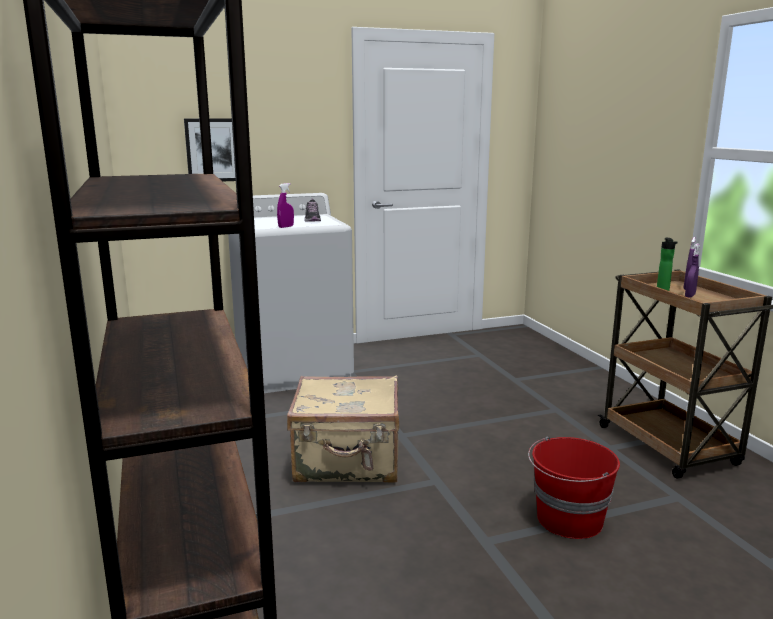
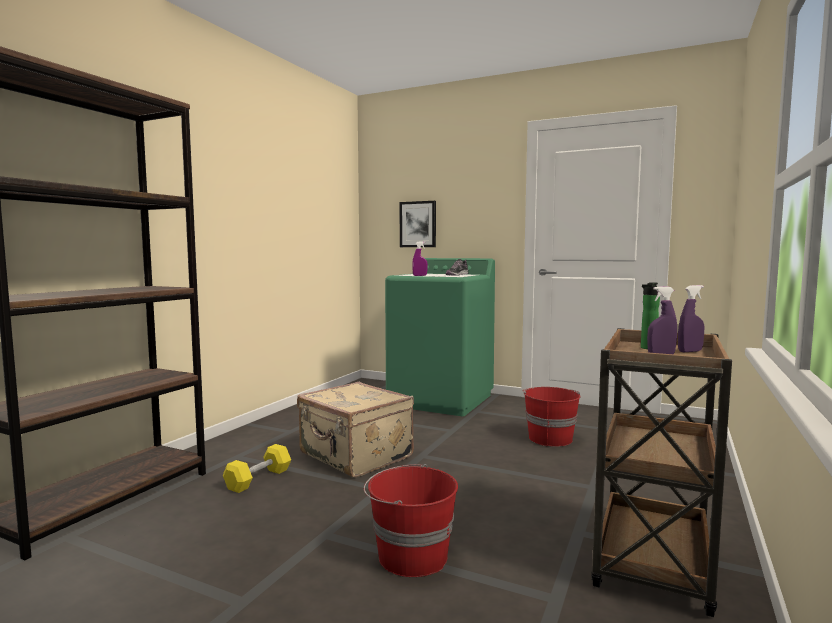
camera: 45 degrees right, 10 degrees down
(294, 369) = (441, 400): white washing machine -> green washing machine
(313, 530) = (258, 479): none -> yellow dumbbell
(457, 379) = (549, 438): none -> red bucket

